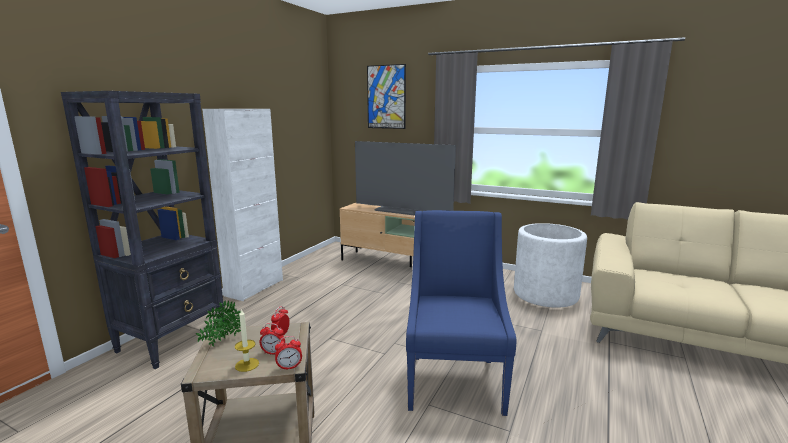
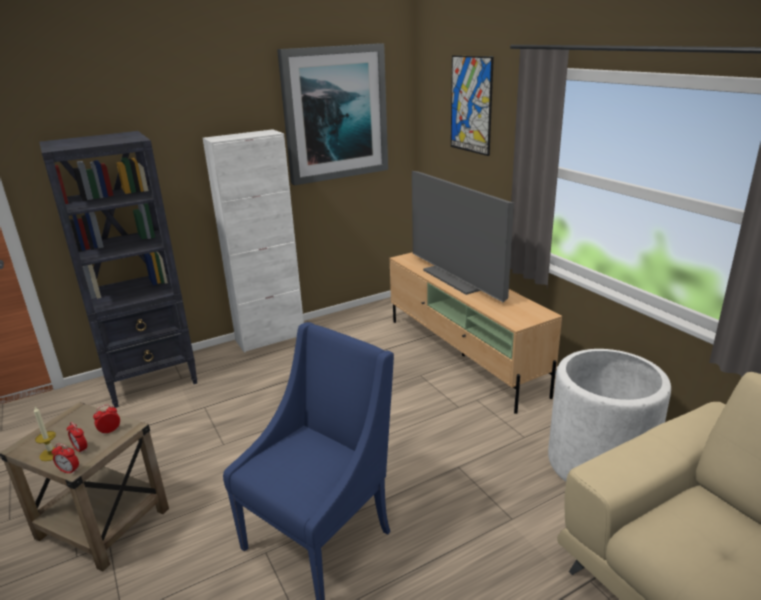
camera: 35 degrees right, 10 degrees up
(221, 341) = (67, 420): potted plant -> none
(287, 102) = (335, 113): none -> picture

